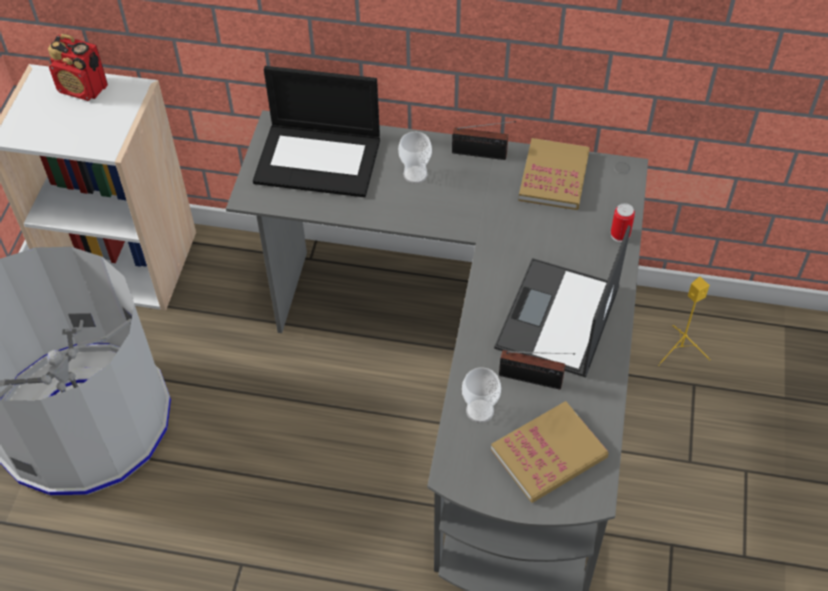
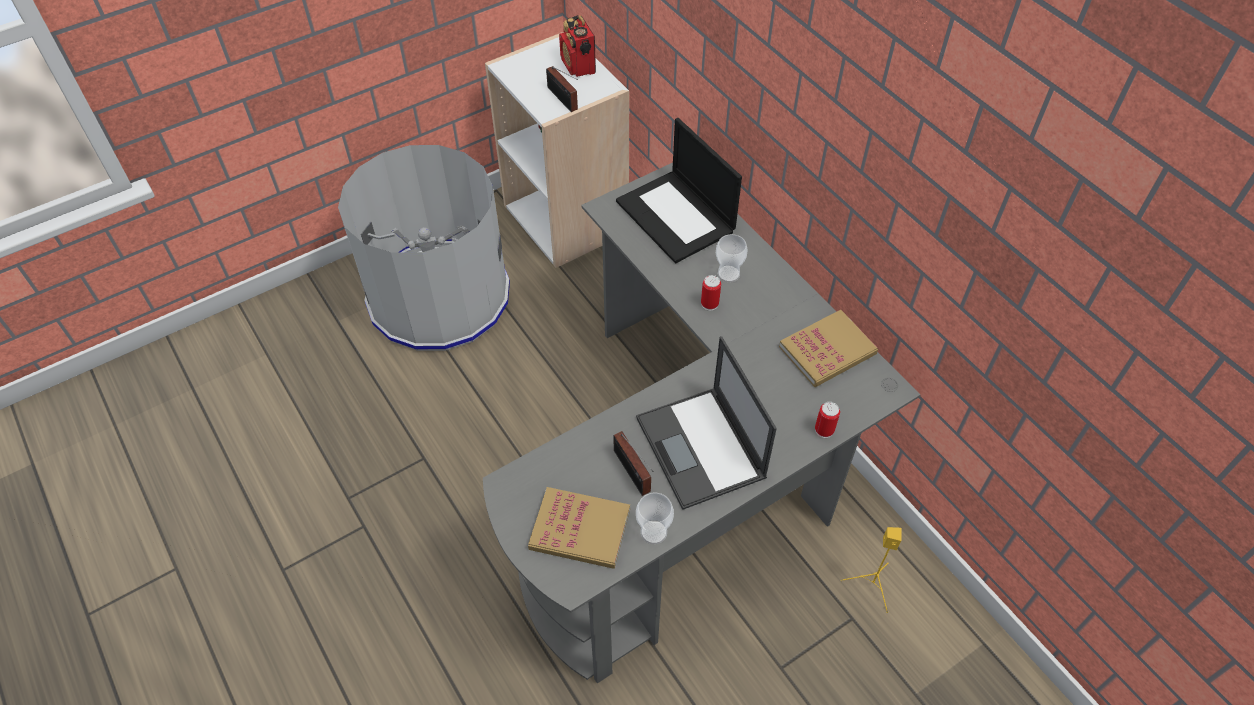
camera: 45 degrees right, 0 degrees up
(430, 208) = (709, 304): none -> can
(480, 411) = (572, 462): cup -> cup (653, 532)
(482, 154) = (794, 295): radio -> radio (563, 100)
(558, 319) = (701, 449): laptop -> laptop turned 90 degrees counterclockwise

